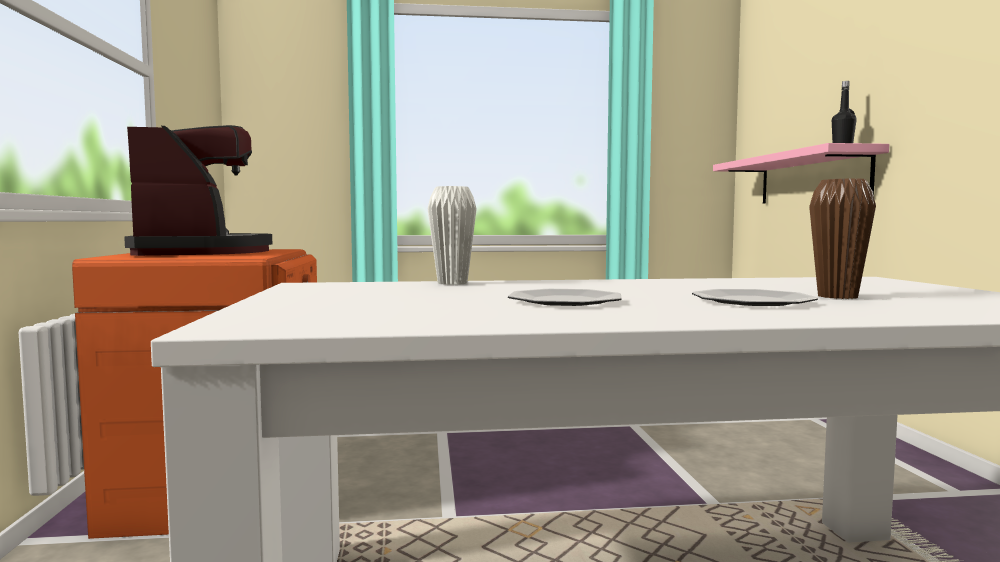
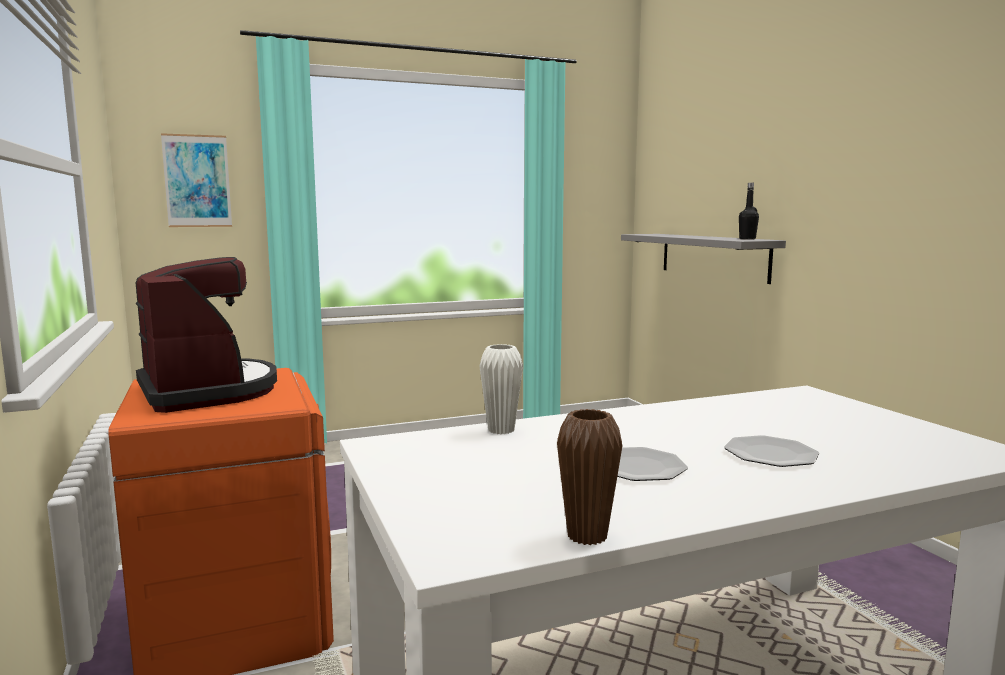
camera: 15 degrees left, 5 degrees up
(292, 113) = (197, 181): none -> picture
(812, 178) = (713, 256): pink shelf -> grey shelf
(837, 296) = (818, 438): brown vase -> brown vase (587, 536)

